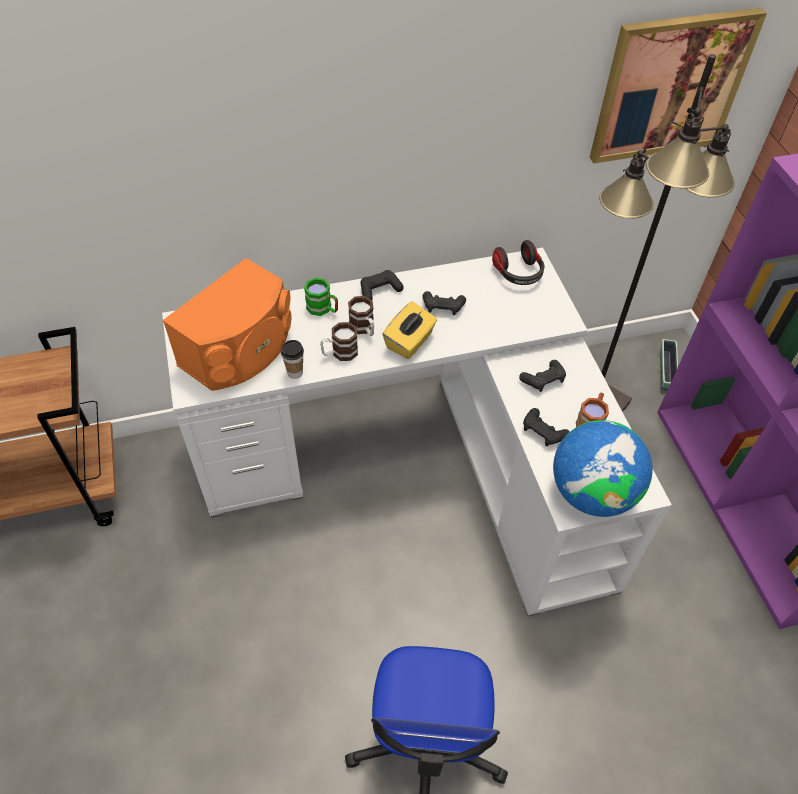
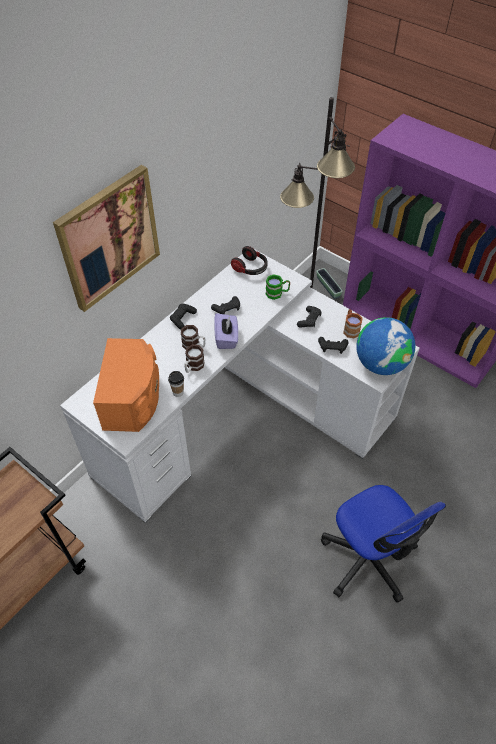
camera: 35 degrees left, 0 degrees up
(323, 309) = (160, 347): green mug -> green mug (277, 293)
(410, 342) = (226, 338): yellow tissue box -> purple tissue box
(670, 86) = (289, 122): picture -> picture (109, 238)

